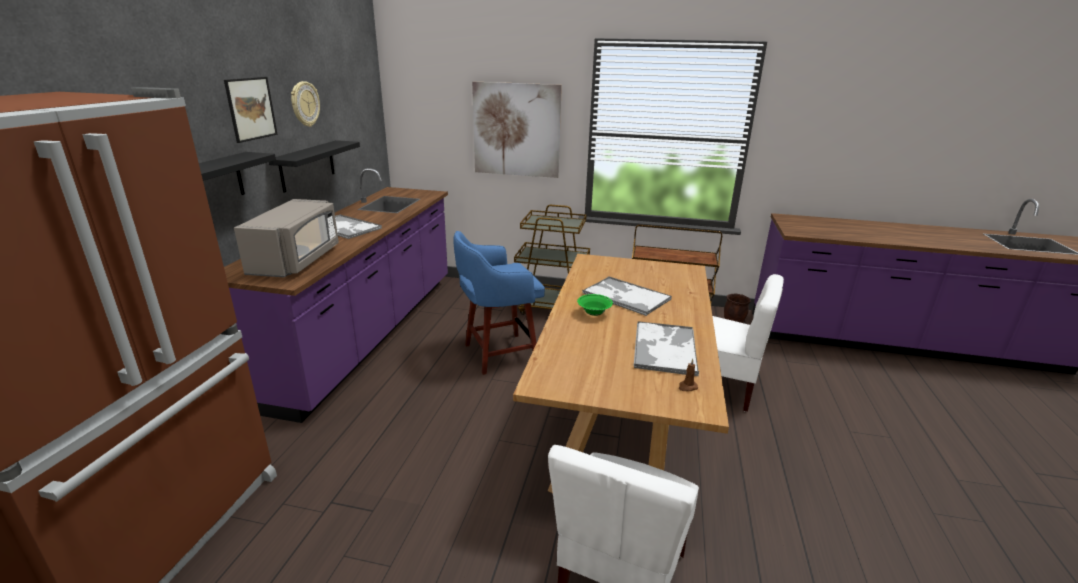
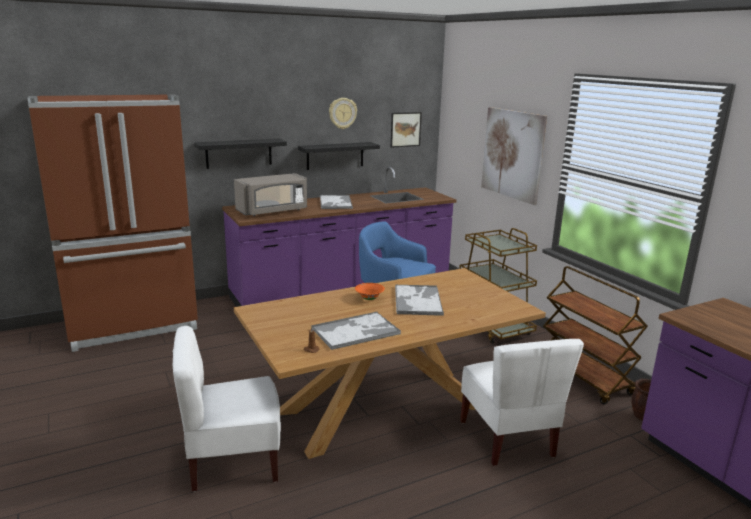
camera: 50 degrees right, 5 degrees down
(251, 109) = (290, 112): picture -> picture (405, 129)
(594, 314) = (369, 299): green bowl -> orange bowl

